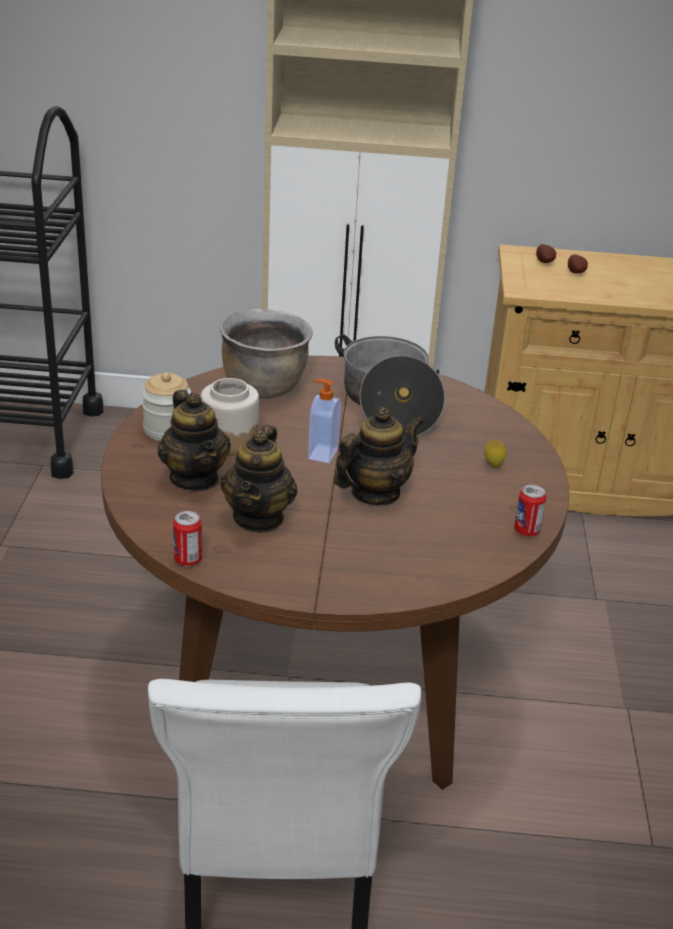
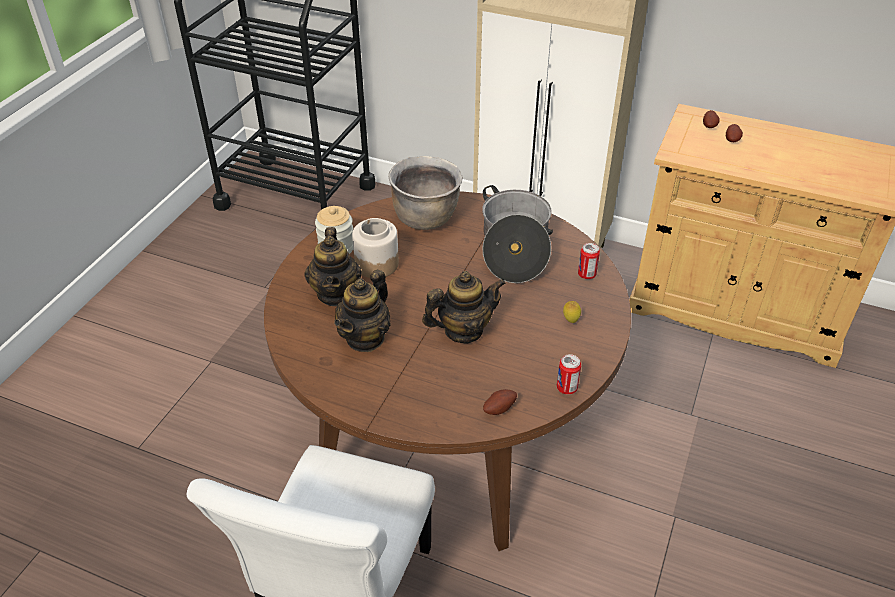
camera: 20 degrees right, 10 degrees up
(188, 560) = (297, 366): can -> can (586, 274)
(321, 453) = (440, 286): soap dispenser -> none
(461, 563) = (499, 408): none -> potato

